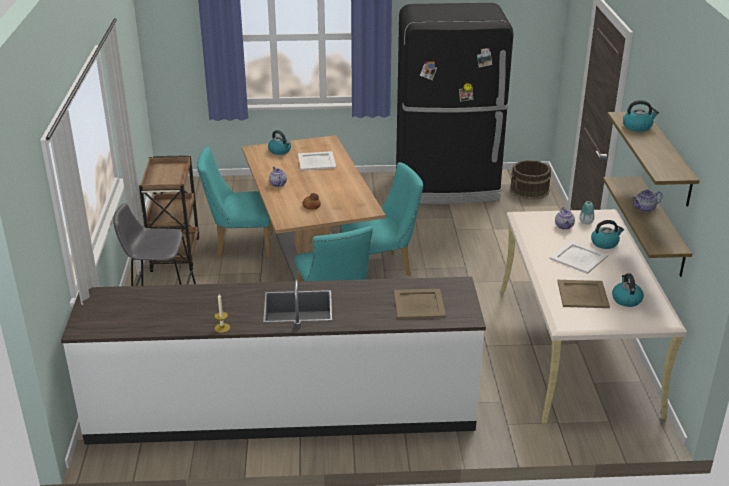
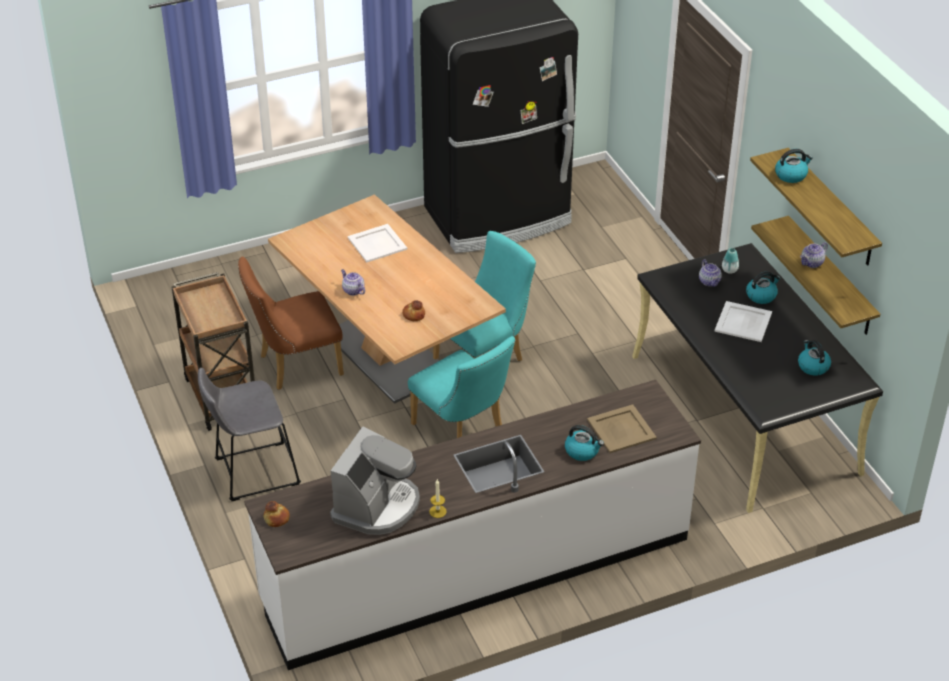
camera: 20 degrees left, 10 degrees up
(94, 304) = (277, 518): none -> bread
(177, 313) = (377, 506): none -> coffee machine
(239, 246) = (294, 366): turquoise chair -> brown chair
(280, 151) = (321, 236): kettle -> kettle (582, 451)
(529, 190) = (599, 200): brown bucket -> none
(576, 349) = (744, 414): beige desk -> black desk
(583, 294) = (769, 370): beige tray -> none

